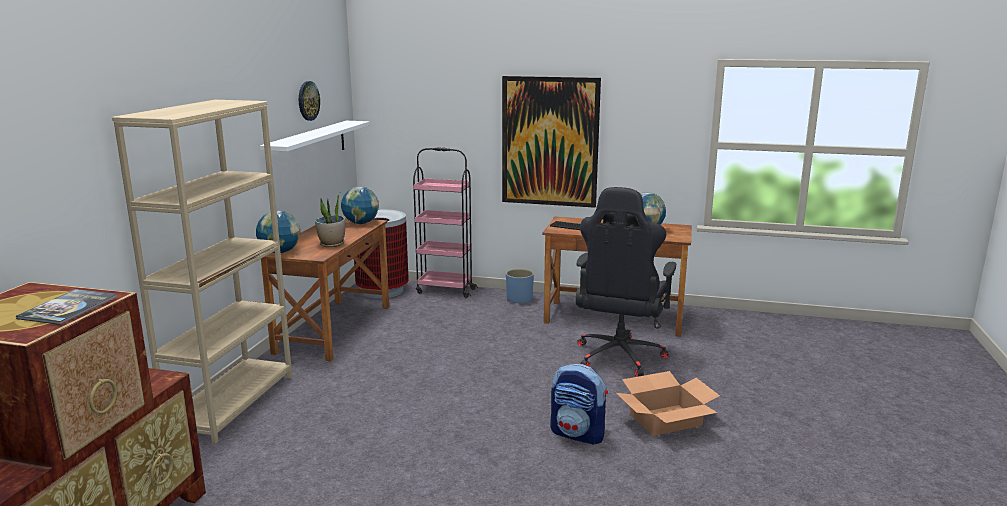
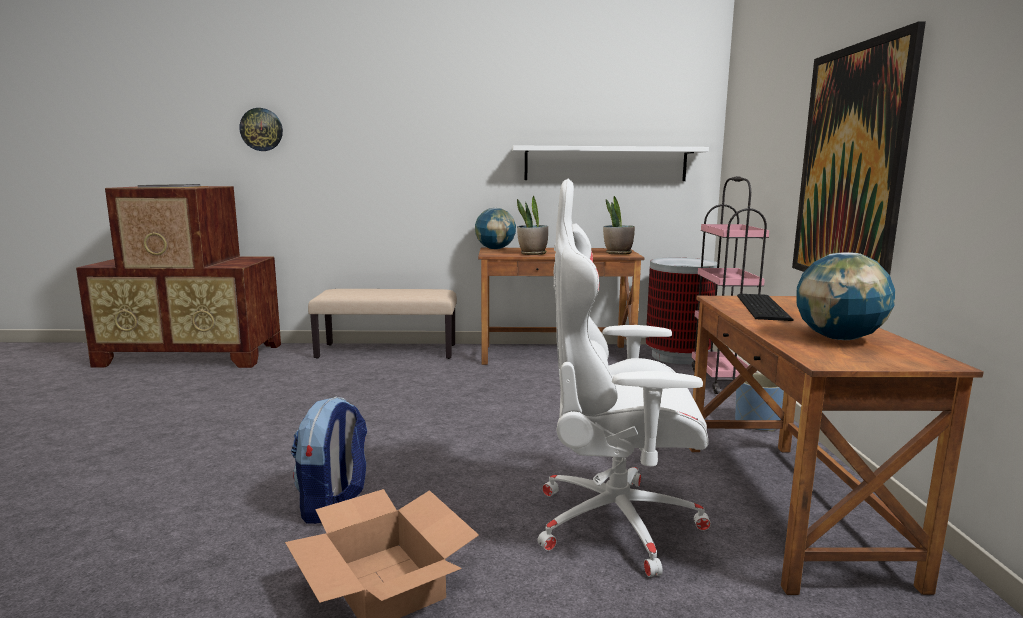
camera: 75 degrees right, 5 degrees down
(232, 403) = (388, 351): beige bookcase -> beige bench
(308, 100) = (614, 114): wall clock -> wall clock (261, 129)
(361, 223) = (617, 253): globe -> potted plant
(619, 356) = (618, 522): black office chair -> white office chair

